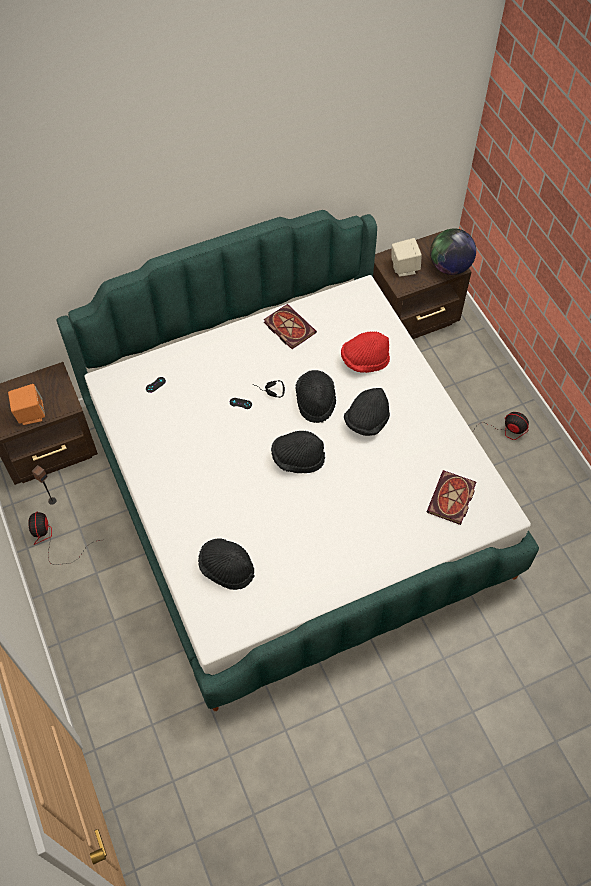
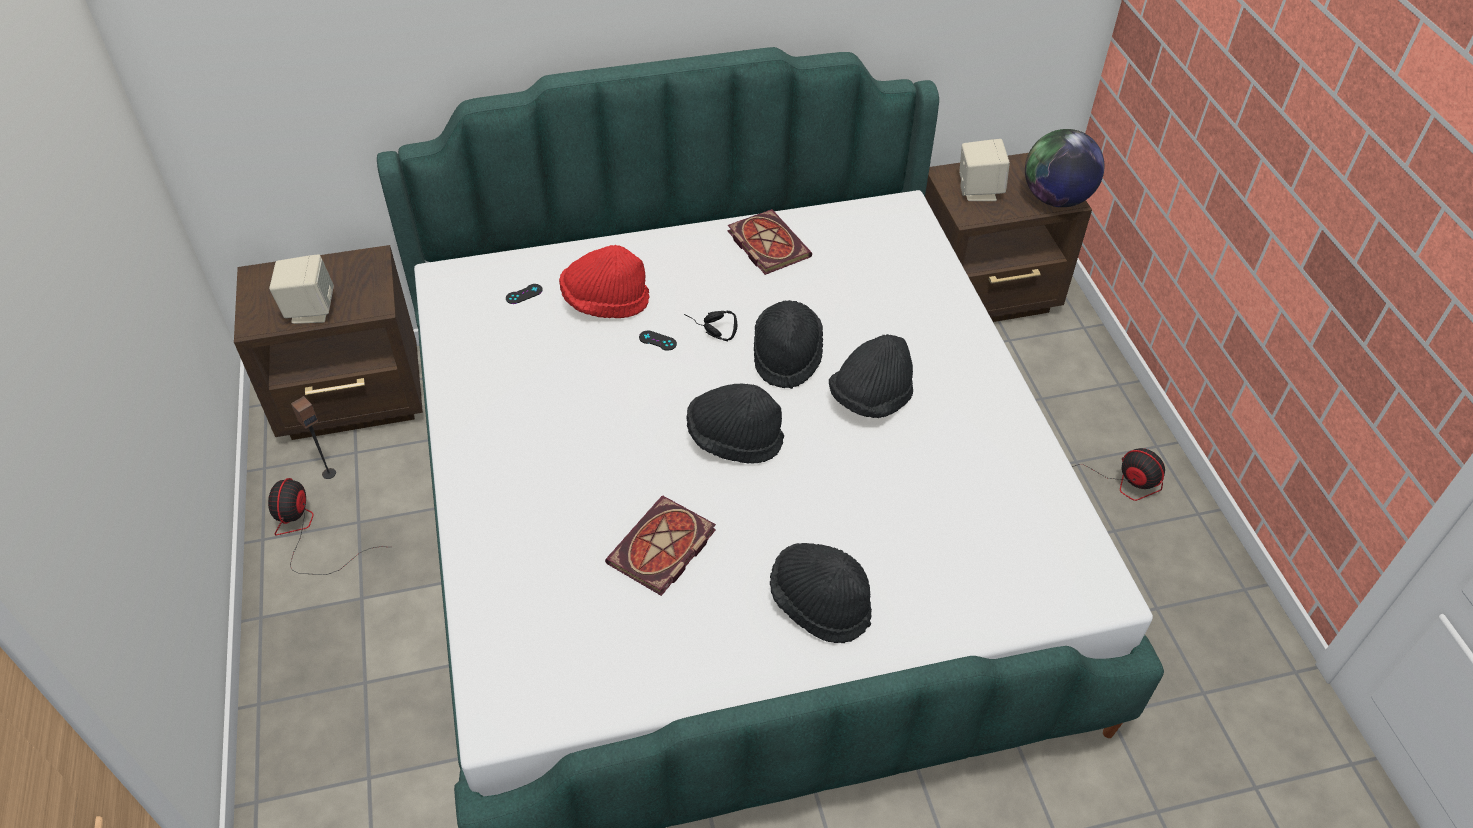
camera: 10 degrees right, 10 degrees down
(30, 414) = (310, 310): orange speaker -> beige speaker
(227, 568) = (558, 600): black hat -> black hat (820, 603)
(364, 361) = (885, 308): red hat -> red hat (605, 302)
(452, 500) = (1004, 550): book -> book (662, 550)

